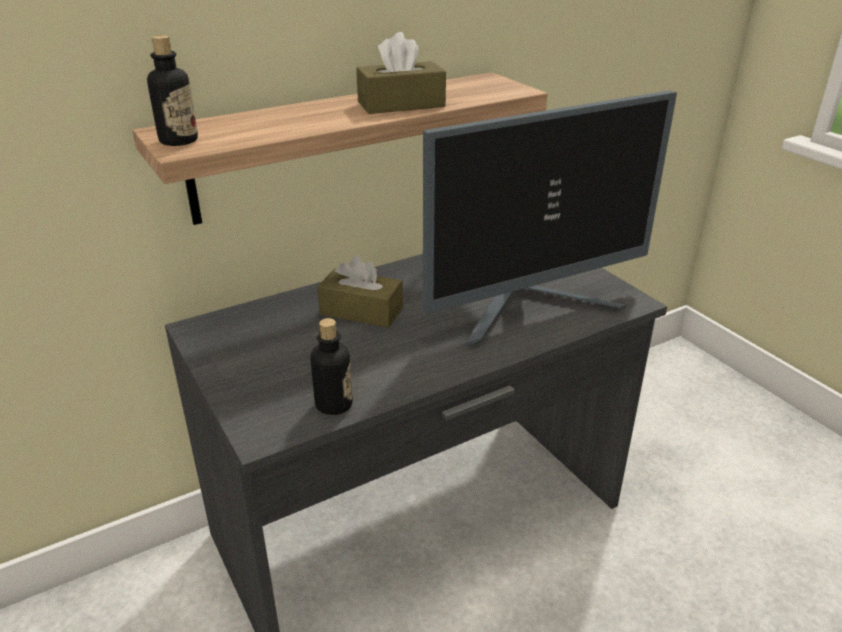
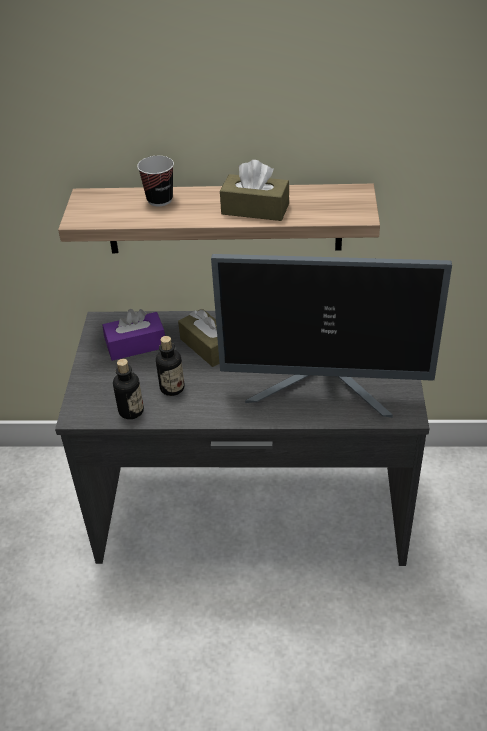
camera: 35 degrees right, 10 degrees up
(178, 140) = (85, 210): bottle -> bottle (172, 388)
(268, 337) = (136, 345): none -> purple tissue box
(272, 117) = (159, 200): none -> cup

